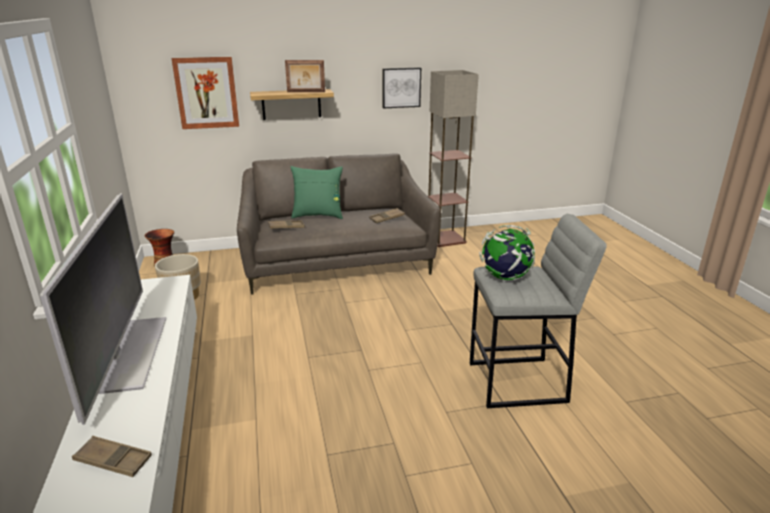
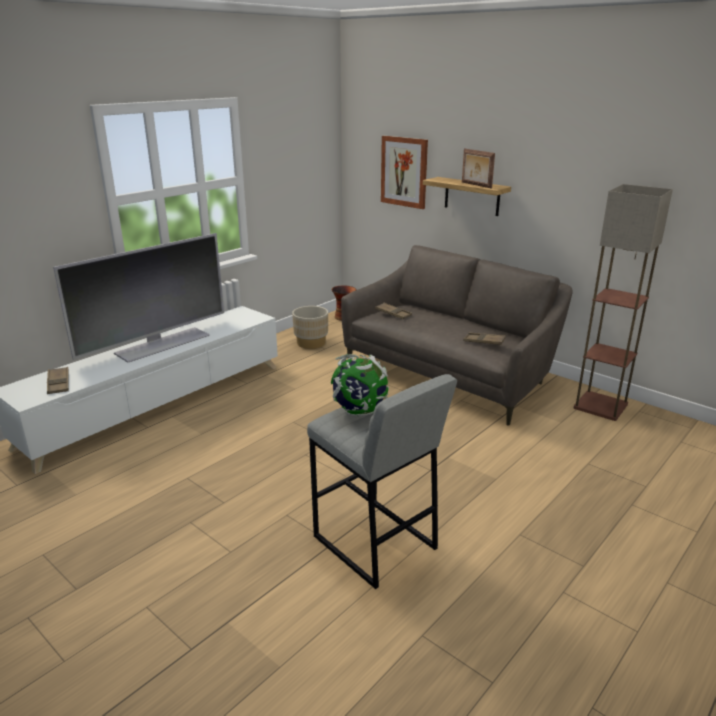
camera: 55 degrees right, 0 degrees up
(317, 216) = (435, 316): green pillow -> none
(401, 87) = (593, 199): picture -> none

